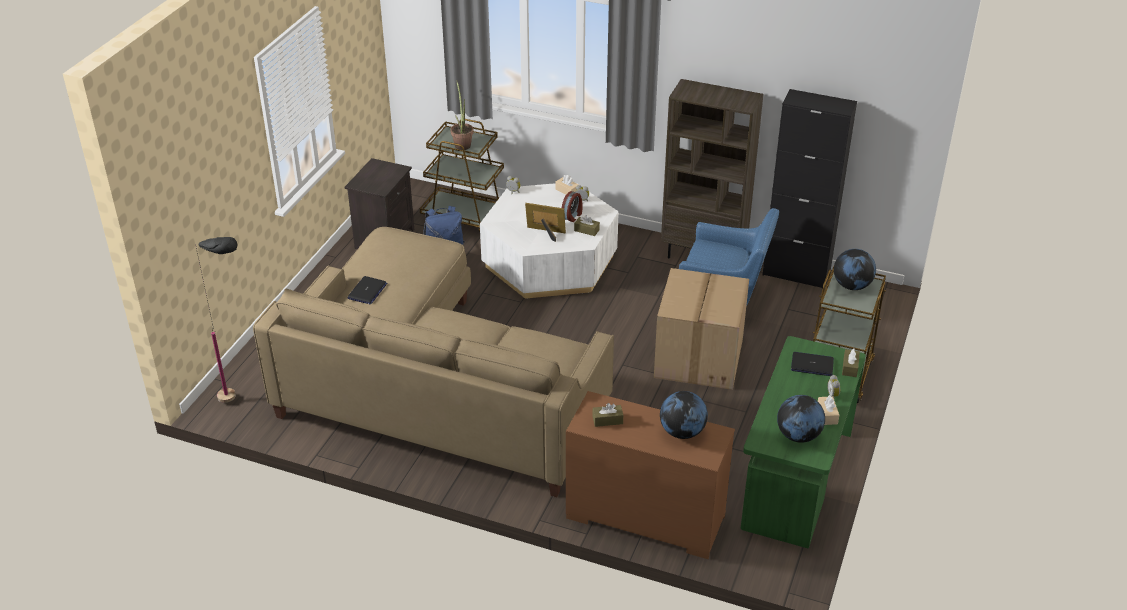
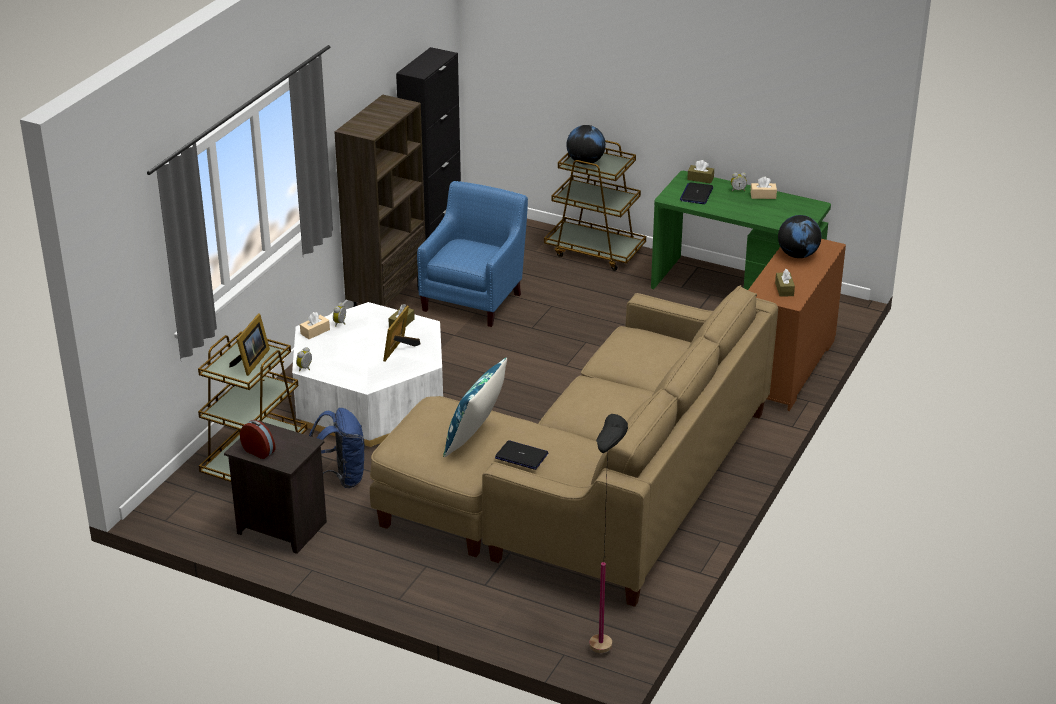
camera: 85 degrees left, 5 degrees down
(394, 268) = (476, 438): none -> blue pillow
(462, 144) = (251, 362): potted plant -> picture frame
(572, 216) = (370, 331): alarm clock -> alarm clock (259, 451)
(700, 359) = (563, 320): cardboard box -> none
(798, 435) = (790, 210): globe -> none

